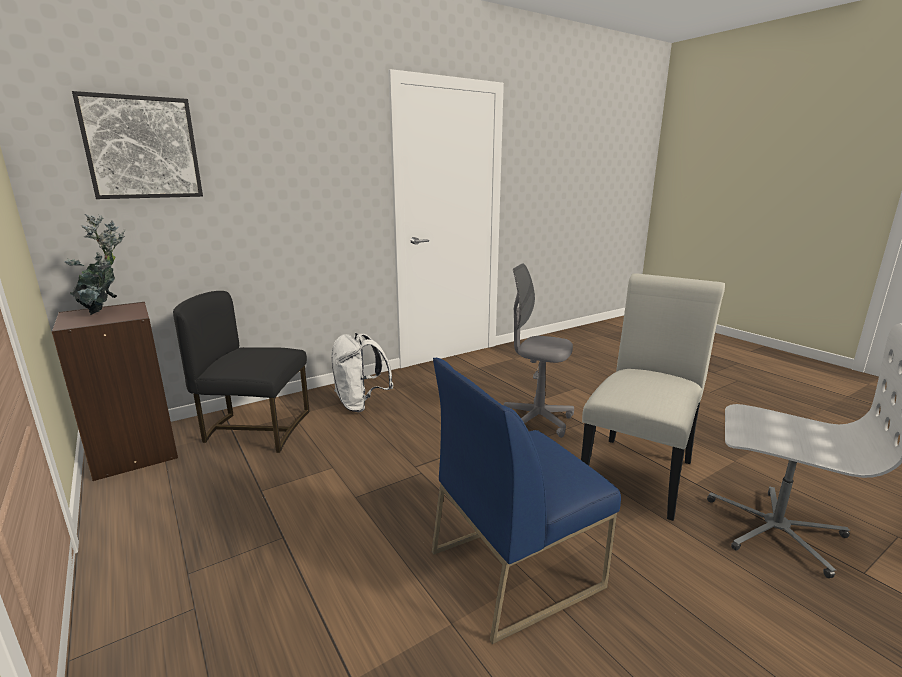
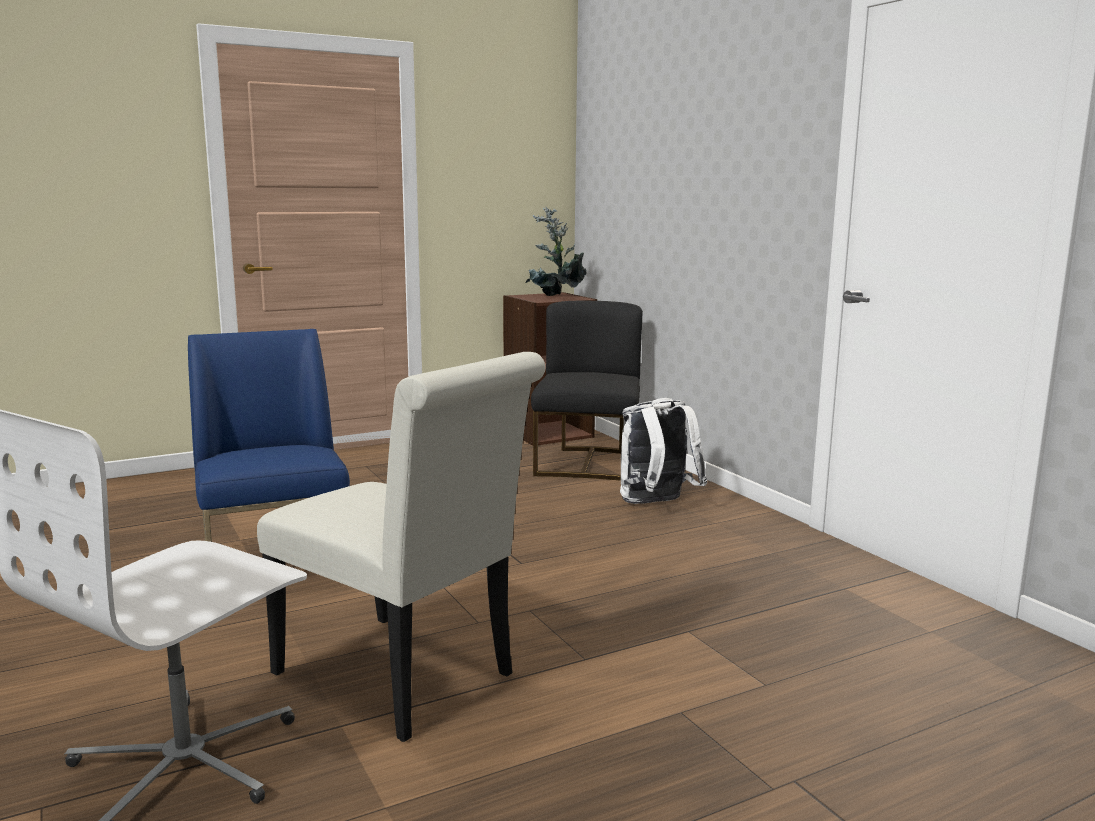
camera: 95 degrees right, 5 degrees down
(142, 148) = (628, 148): picture -> none
(536, 420) = (597, 617): grey office chair -> none

